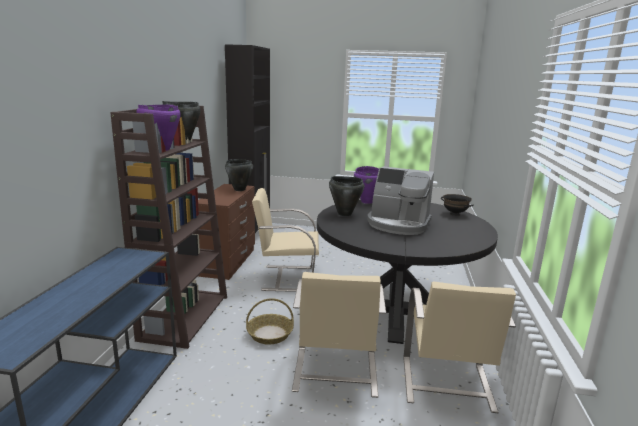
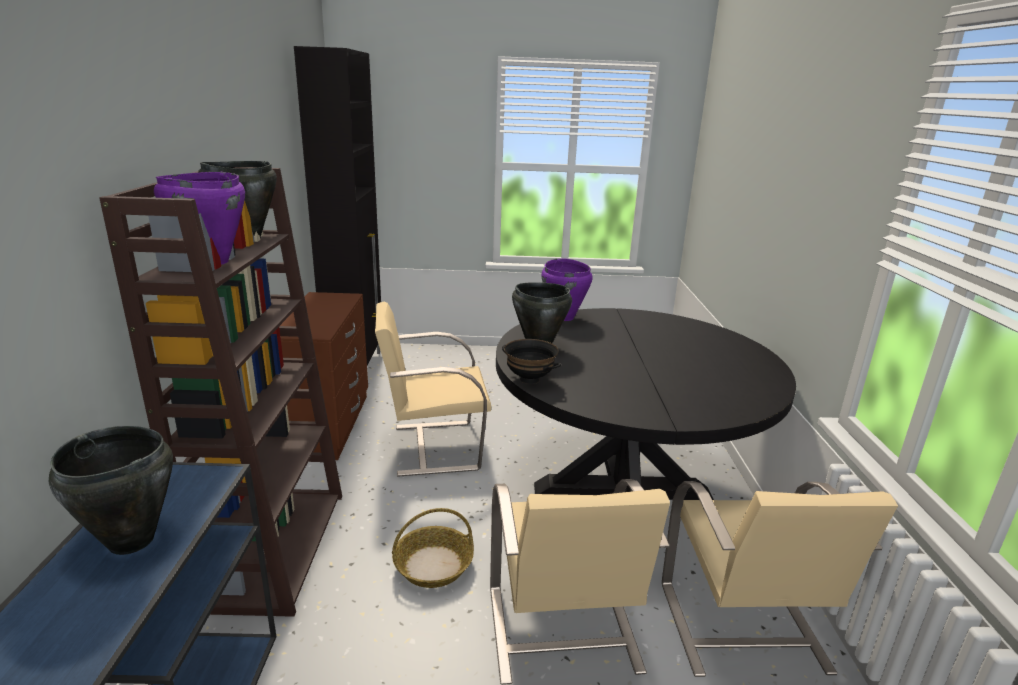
camera: 10 degrees left, 5 degrees up
(239, 189) = (340, 303): black cooking pot -> black cooking pot (131, 541)
(398, 224) = (633, 362): coffee machine -> none
(455, 214) = (708, 333): black bowl -> black bowl (530, 379)

